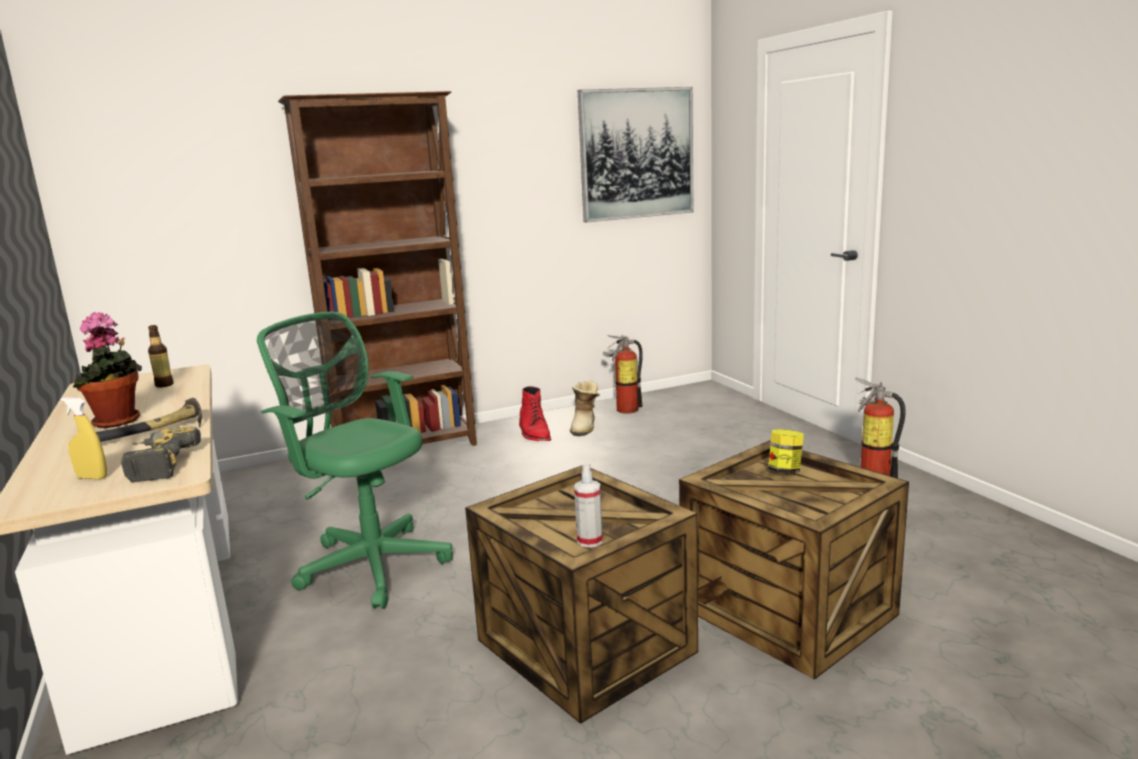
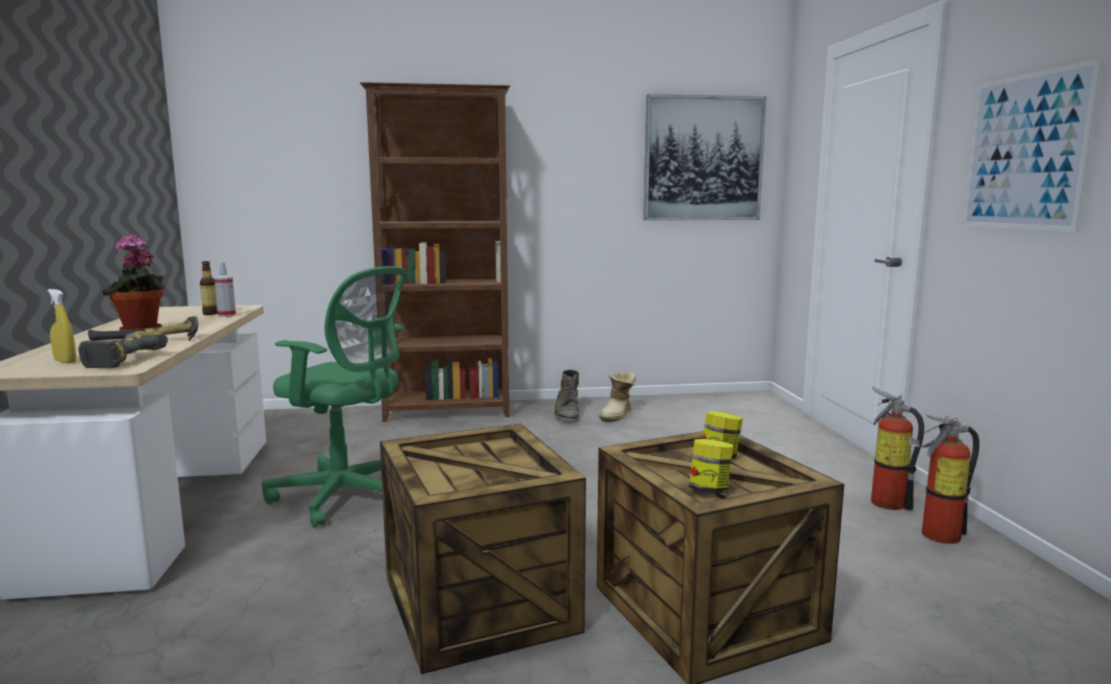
camera: 15 degrees right, 5 degrees down
(370, 563) = (347, 497): green office chair -> green office chair turned 150 degrees clockwise
(534, 433) = (567, 414): red boot -> green boot
(590, 541) = (465, 486): spray bottle -> spray bottle (227, 315)
(623, 410) = (664, 405): fire extinguisher -> fire extinguisher (934, 534)
(804, 506) = (709, 490): none -> jar
(981, 160) = (1025, 152): none -> picture

